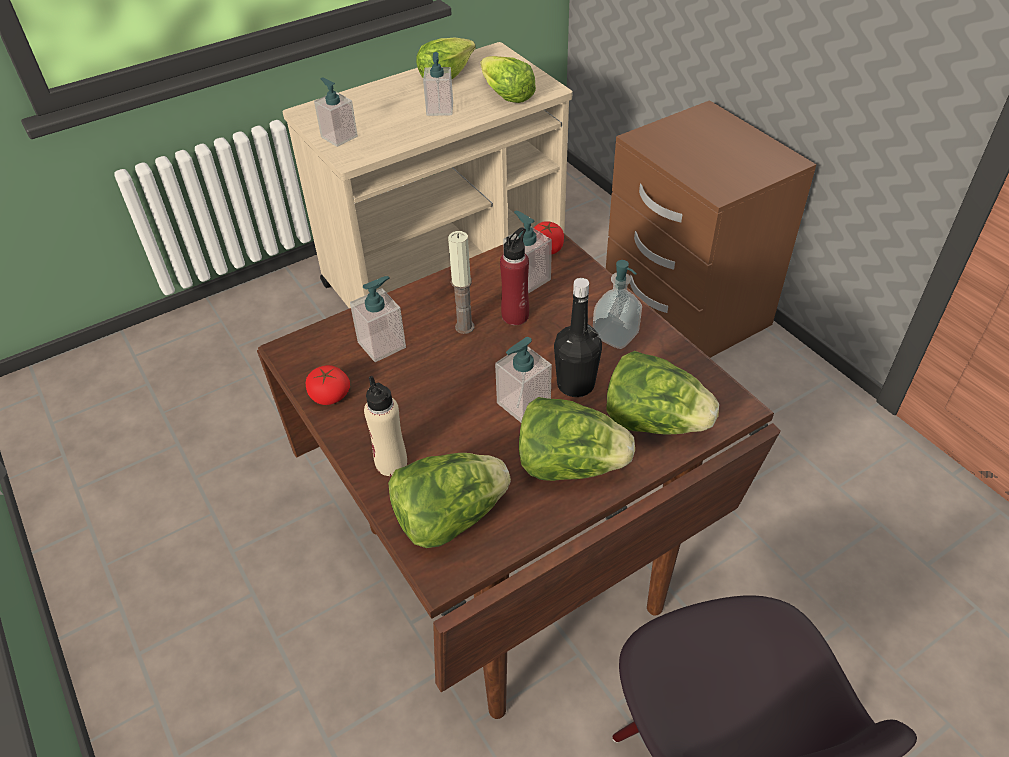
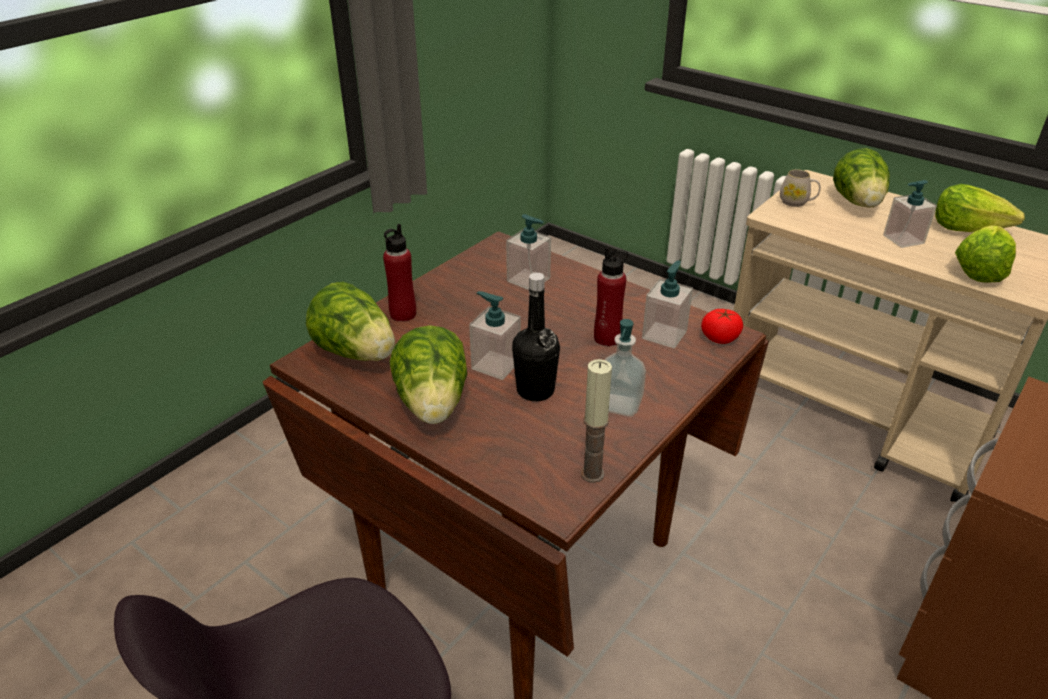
camera: 70 degrees right, 10 degrees down
(330, 395) = (461, 271): tomato -> none
(339, 137) = (797, 202): soap dispenser -> white mug
(391, 463) = (403, 314): beige bottle -> red bottle
(464, 327) = (575, 314): candle -> candle (592, 474)
(654, 421) = (509, 449): lettuce -> lettuce (858, 203)

